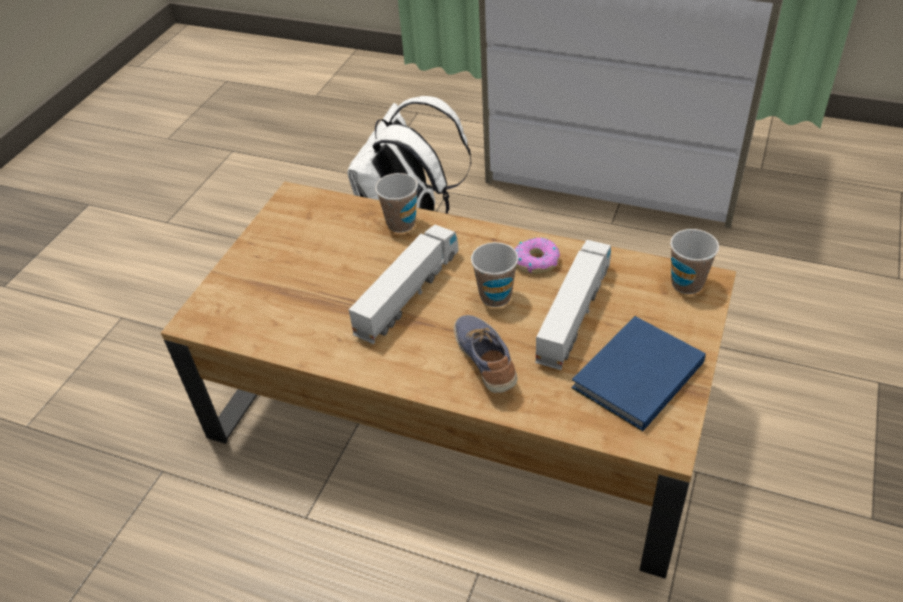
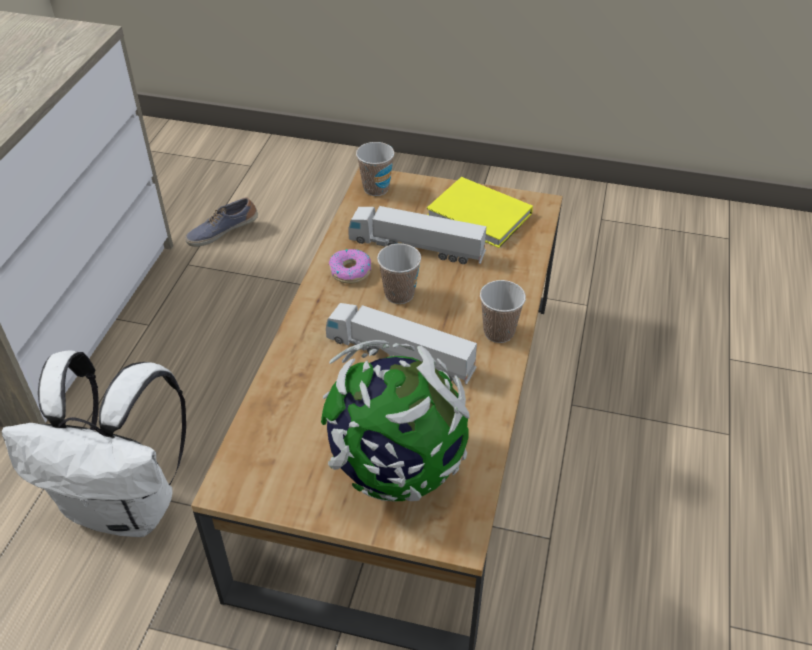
camera: 100 degrees left, 0 degrees up
(275, 285) = (394, 470): none -> globe
(401, 224) = (290, 373): cup -> cup (498, 332)
(486, 360) = (478, 295): shoe -> shoe (222, 232)
(634, 376) = (480, 217): blue book -> yellow book

